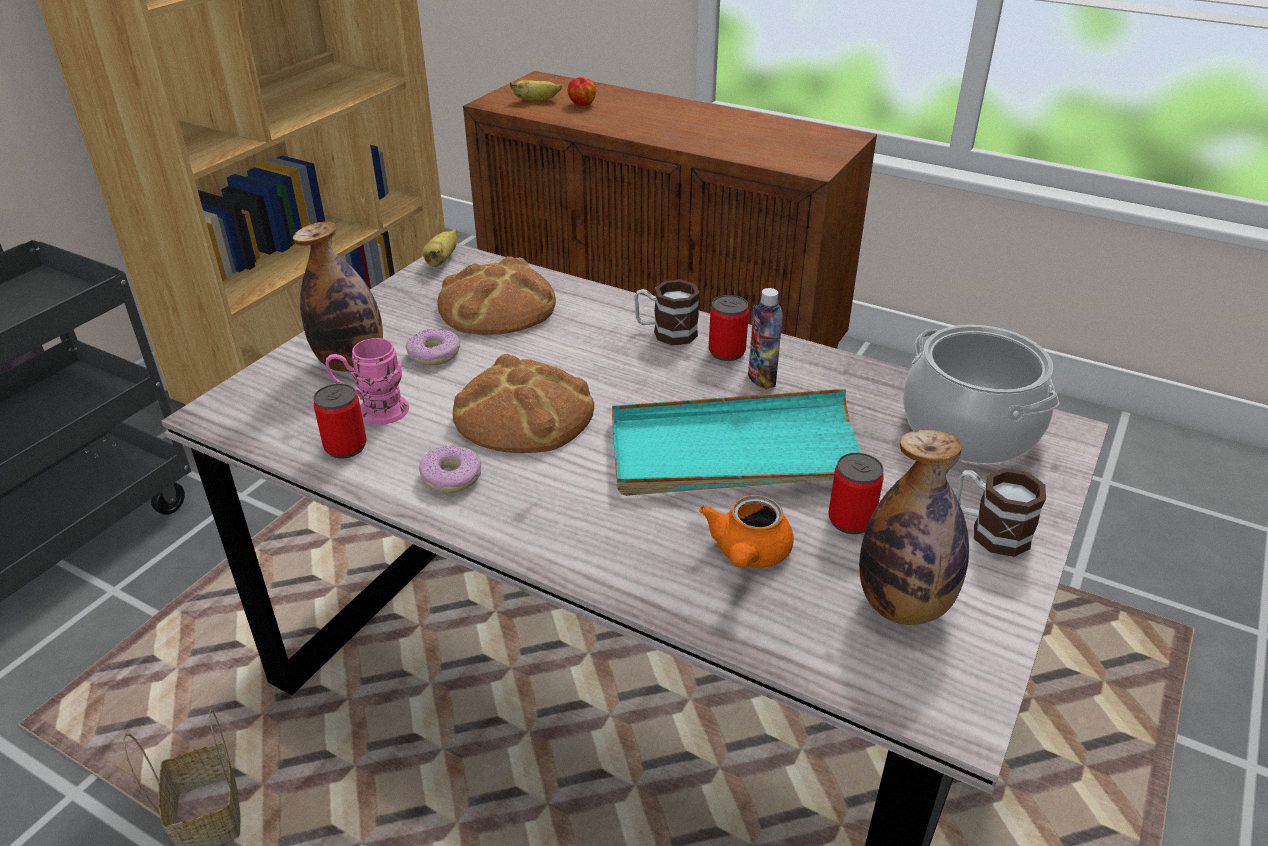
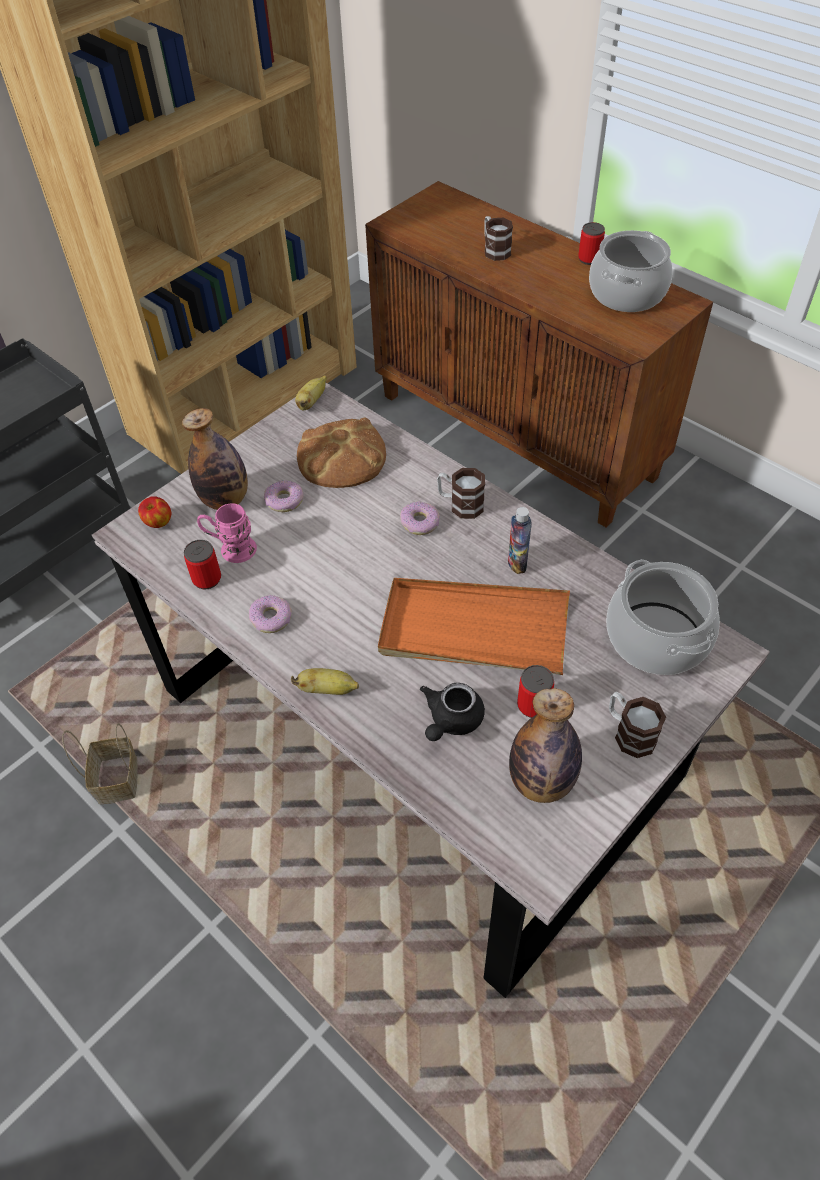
camera: 15 degrees right, 15 degrees up
(524, 412) = (334, 567): bread -> none
(536, 100) = (428, 223): banana -> banana (328, 690)
(582, 105) = (465, 233): apple -> apple (158, 523)
(620, 114) = (494, 250): none -> mug
(621, 355) = (420, 522): none -> donut
(726, 352) = (500, 531): can -> can (589, 259)
(736, 452) = (473, 630): turquoise tray -> orange tray
(748, 554) = (451, 721): orange teapot -> black teapot
(781, 134) = (626, 293): none -> cooking pot

